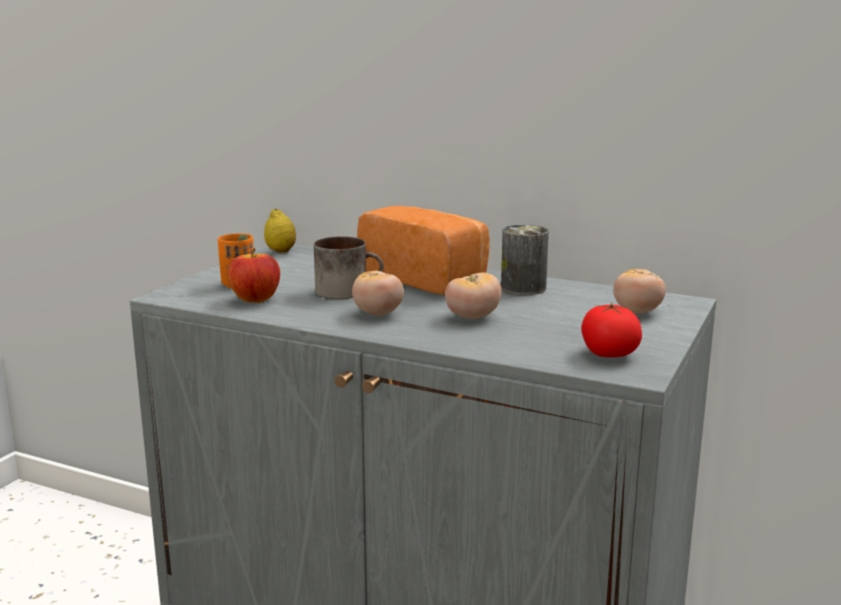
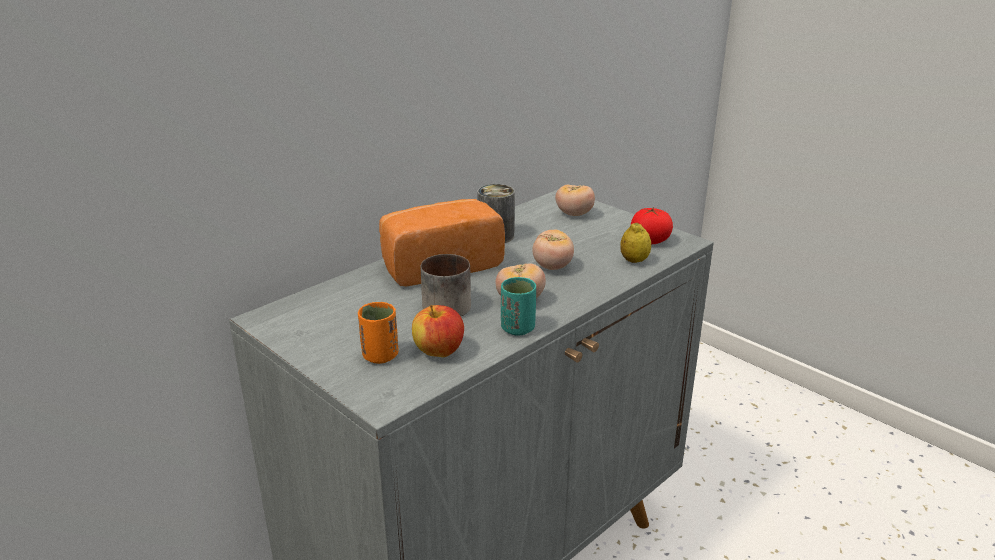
camera: 70 degrees left, 10 degrees up
(281, 251) = (277, 319): lemon -> lemon (634, 261)
(317, 319) = (518, 328): none -> turquoise cup

